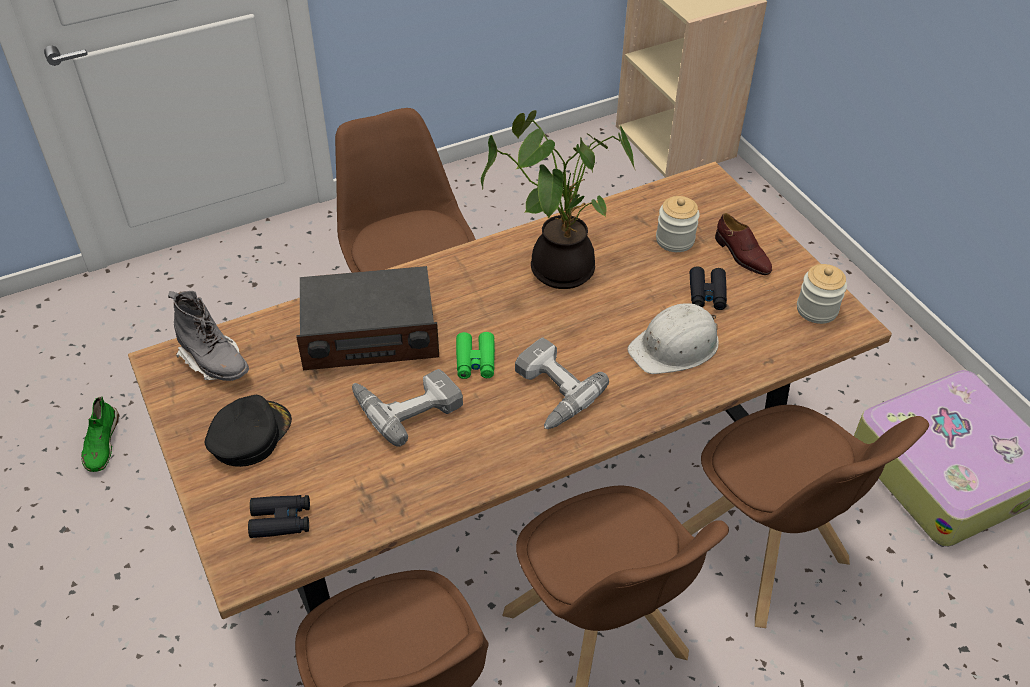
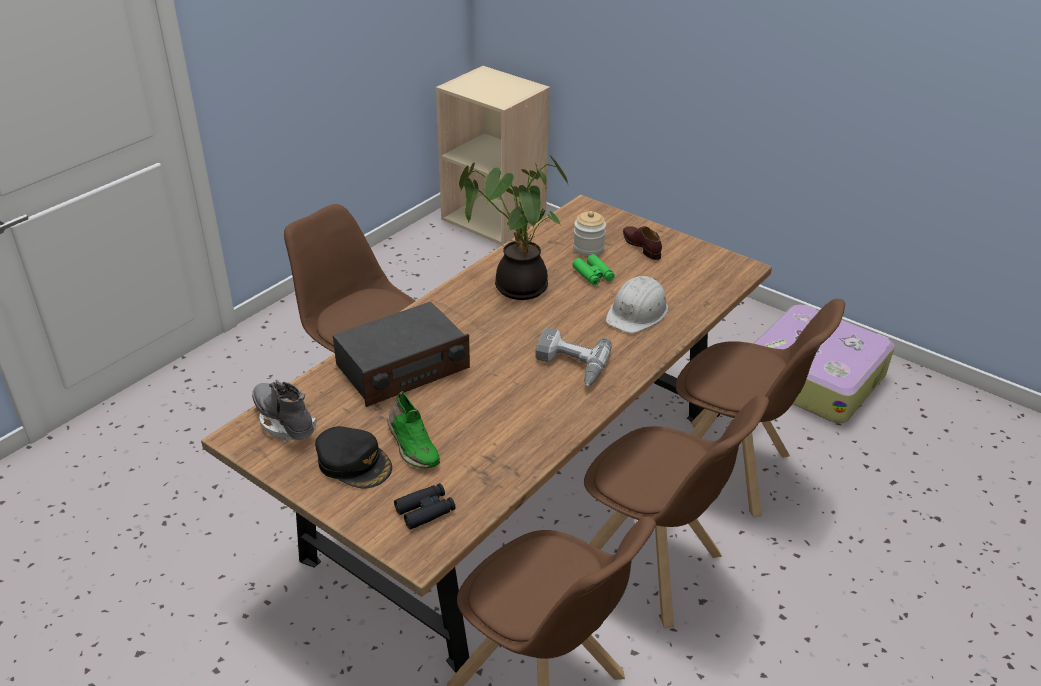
camera: 25 degrees left, 10 degrees down
(101, 443) = (132, 573): green shoe -> green shoe (412, 445)
(214, 362) = (285, 423): grey boot -> grey boot turned 150 degrees counterclockwise
(249, 435) = (354, 463): black cap -> black cap turned 120 degrees clockwise
(406, 404) = (467, 405): power drill -> none
(475, 361) = (499, 362): green binoculars -> green binoculars (593, 275)
(707, 294) = (635, 275): black binoculars -> none
(742, 255) = (641, 246): brown shoe -> brown shoe turned 150 degrees counterclockwise
(816, 309) = (715, 265): jar -> none

